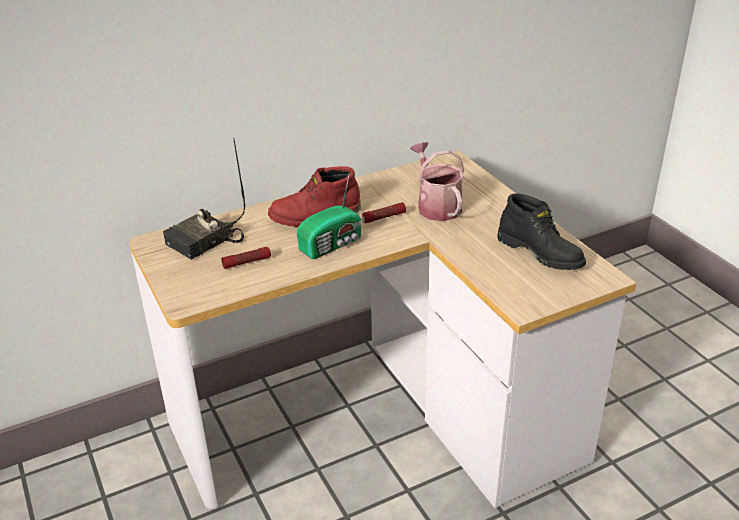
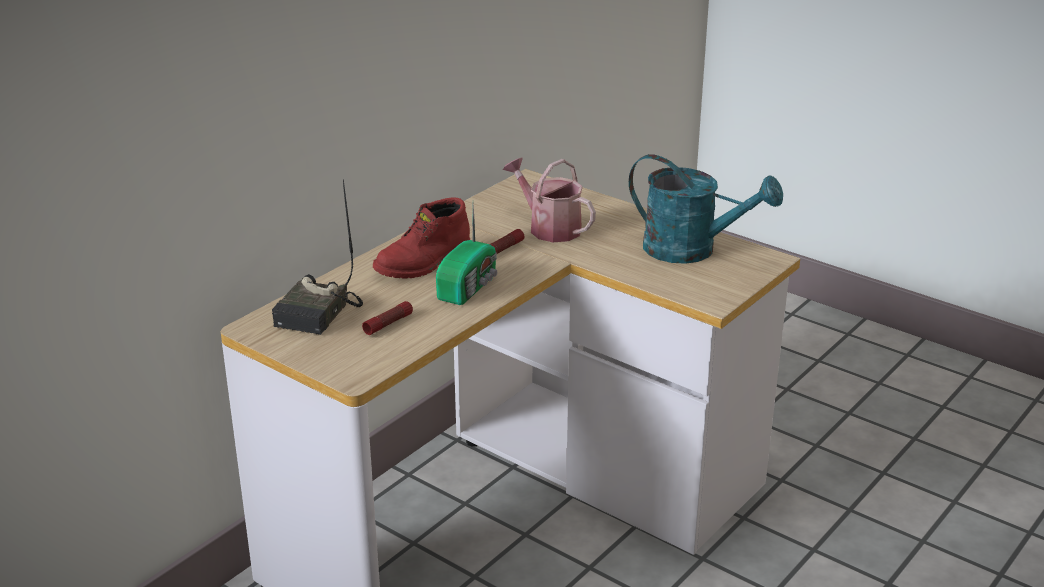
camera: 25 degrees left, 5 degrees down
(541, 253) = (692, 250): black boot -> turquoise watering can

